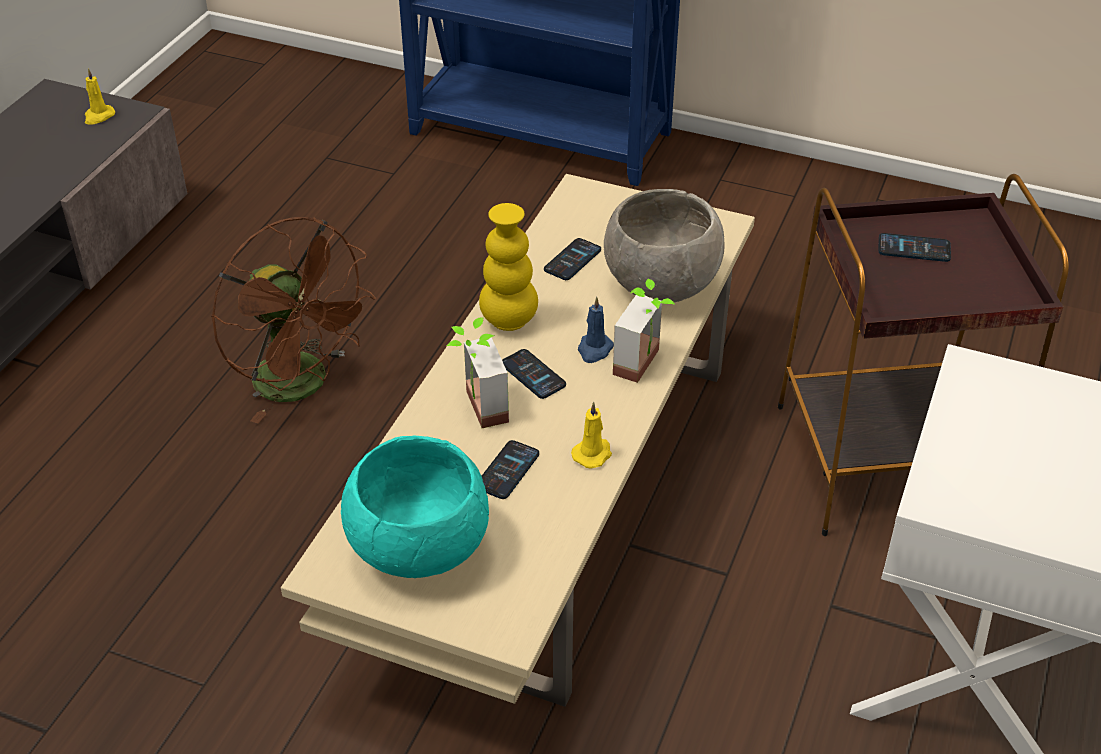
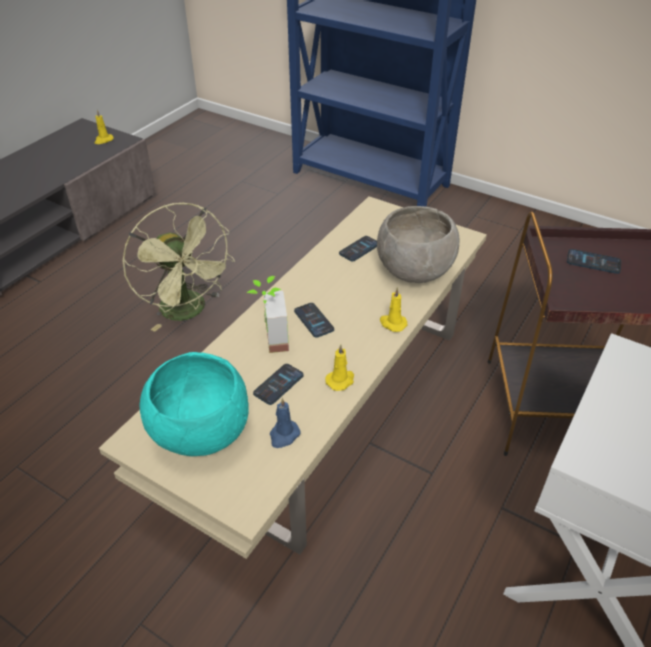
camera: 10 degrees right, 0 degrees up
(303, 386) = (189, 311): brown fan -> green fan
(509, 320) = (307, 283): yellow vase -> none
(594, 350) = (359, 309): blue candle -> blue candle (284, 435)
(646, 365) = (392, 323): potted plant -> yellow candle

